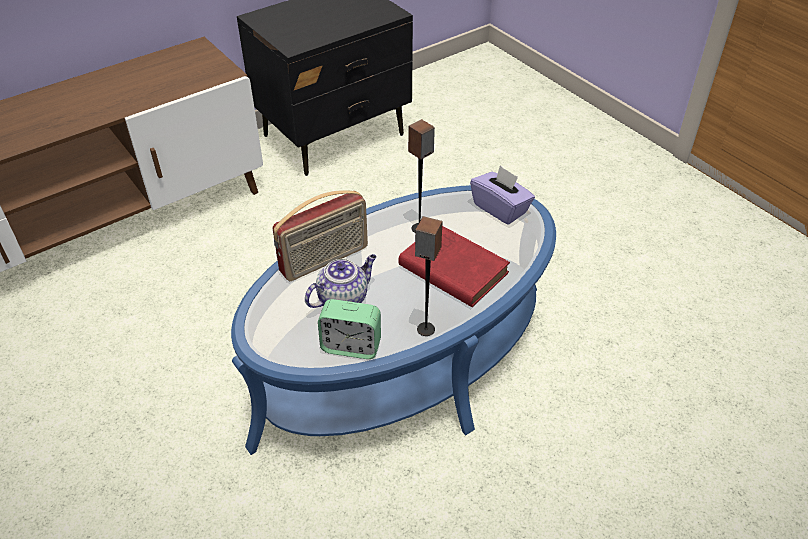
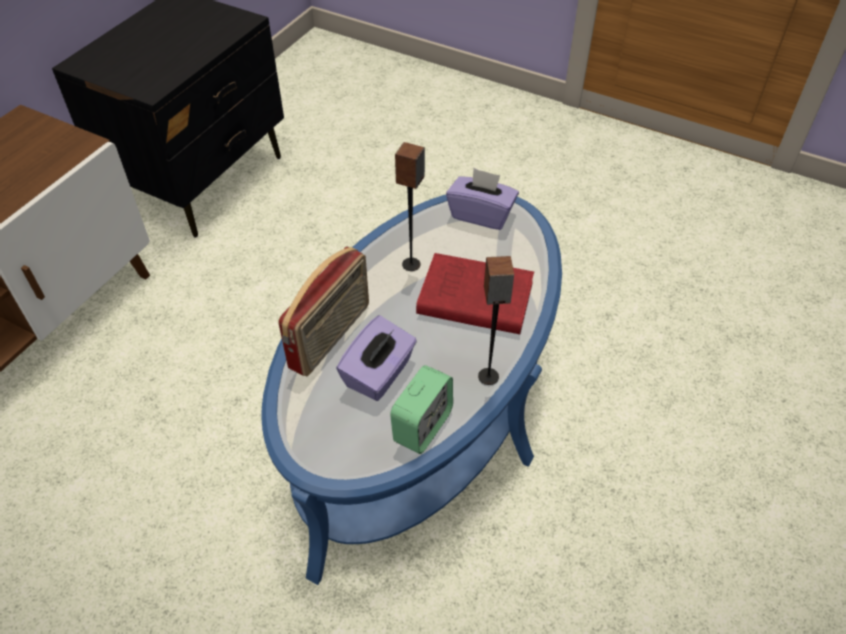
camera: 25 degrees left, 5 degrees up
(343, 298) = (379, 374): teapot -> purple tissue box
(351, 346) = (422, 426): alarm clock -> alarm clock turned 45 degrees counterclockwise

